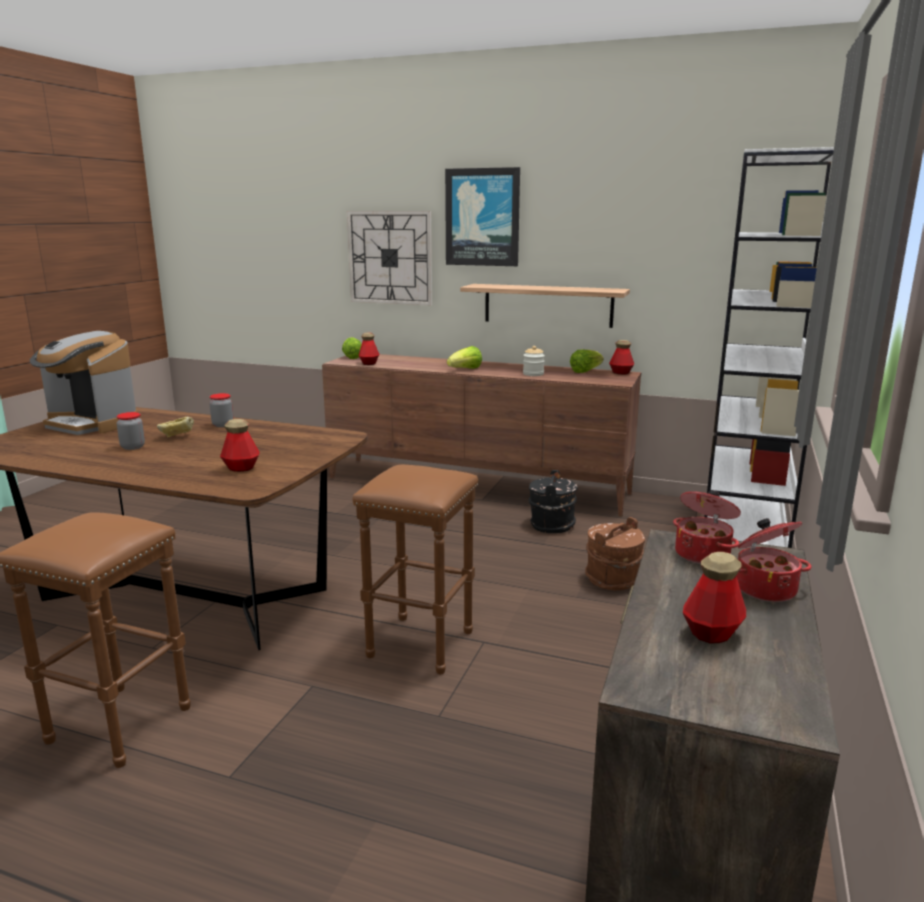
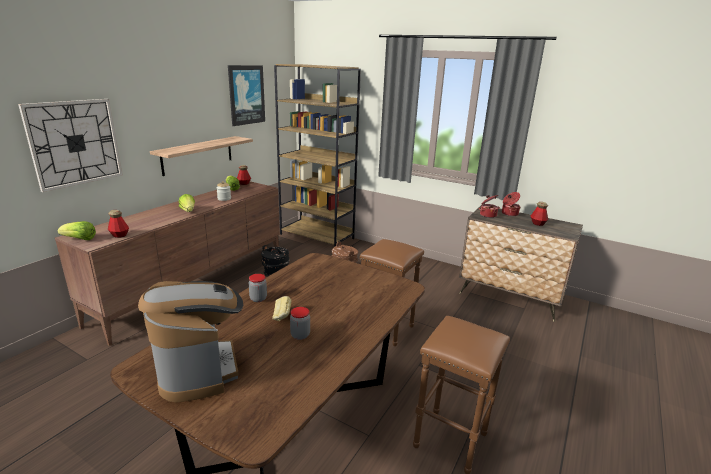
camera: 80 degrees left, 5 degrees up
(91, 424) = (199, 369): coffee machine -> coffee machine turned 60 degrees counterclockwise
(241, 468) = (369, 290): bottle -> none
(482, 217) = (148, 101): picture -> picture (246, 95)
(744, 536) = (317, 236): white bookcase -> brown bookcase

